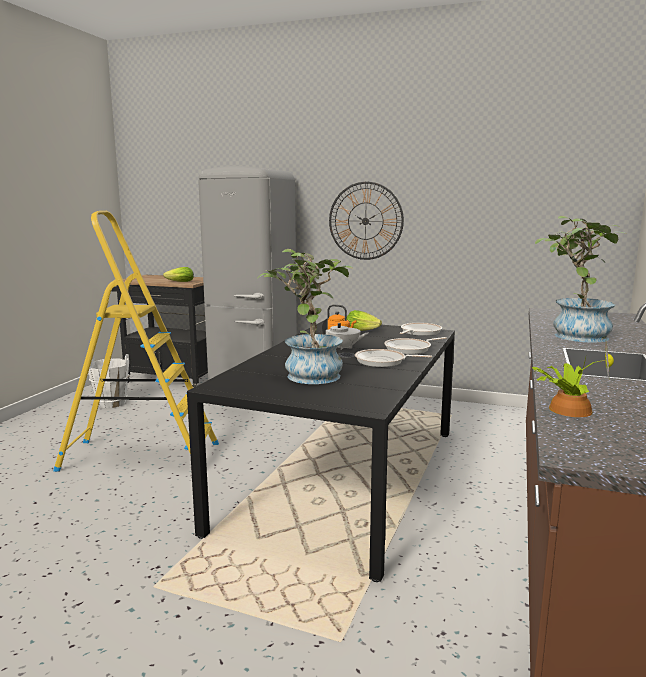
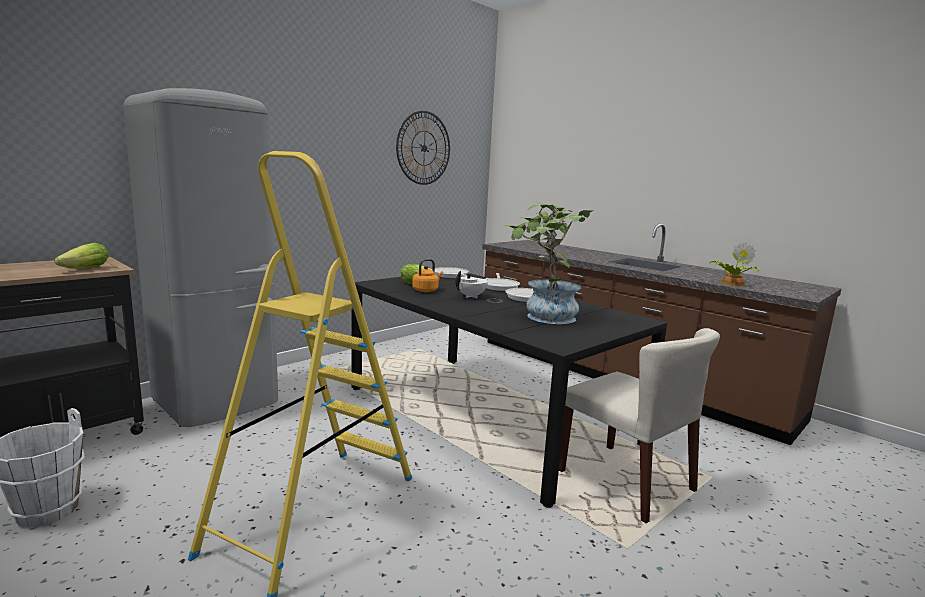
camera: 65 degrees left, 0 degrees up
(278, 575) = (626, 481): none -> beige chair
(365, 221) = (310, 172): wall clock -> wall clock (424, 148)
(573, 334) = (573, 254): potted plant -> none

